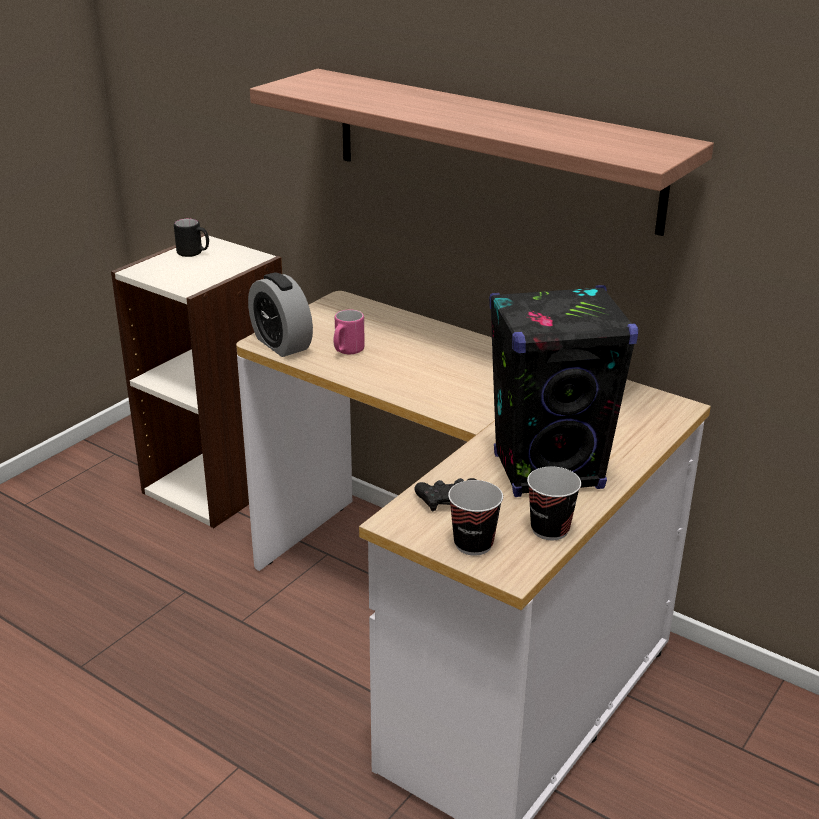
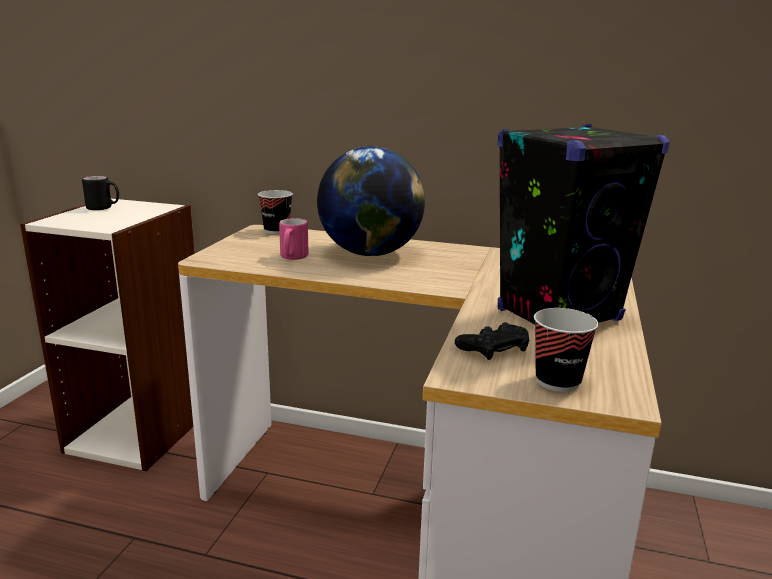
camera: 20 degrees left, 10 degrees down
(281, 344) = (225, 259): alarm clock -> none
(429, 355) = (370, 254): none -> globe
(493, 148) = (405, 64): shelf -> none
(550, 529) = (613, 357): cup -> cup (276, 231)

